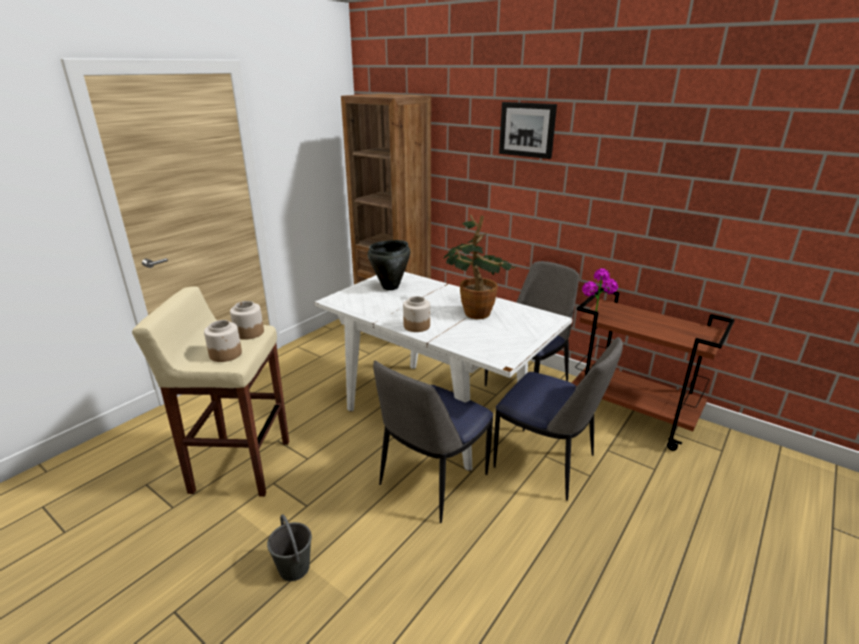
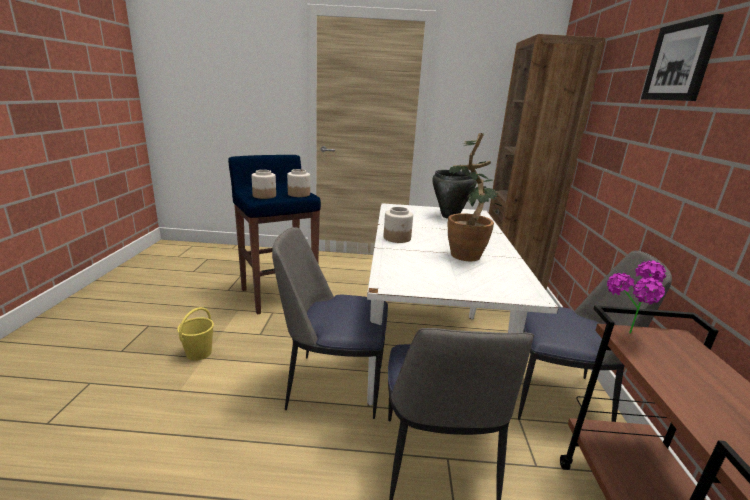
camera: 55 degrees right, 5 degrees down
(240, 466) = (278, 294): beige stool -> blue stool
(294, 567) = (199, 353): grey bucket -> yellow bucket

